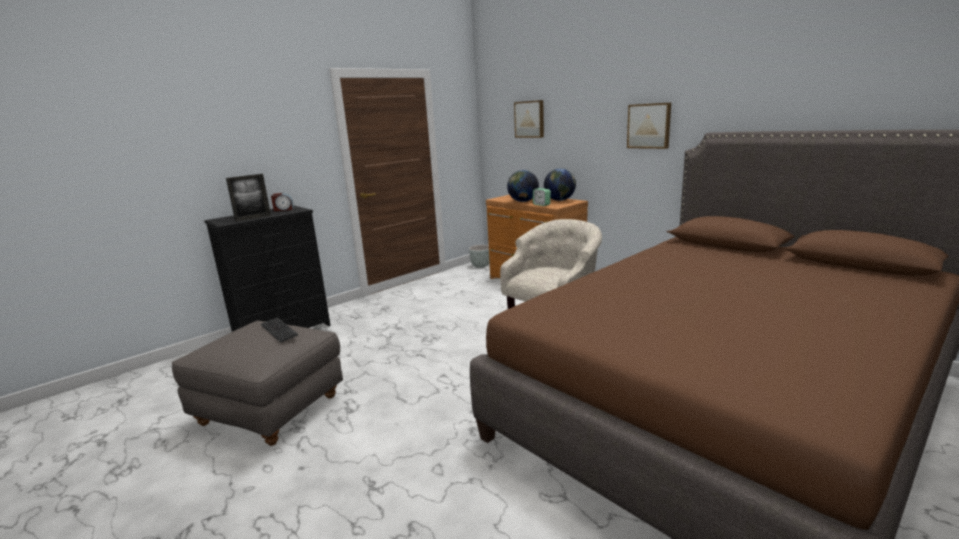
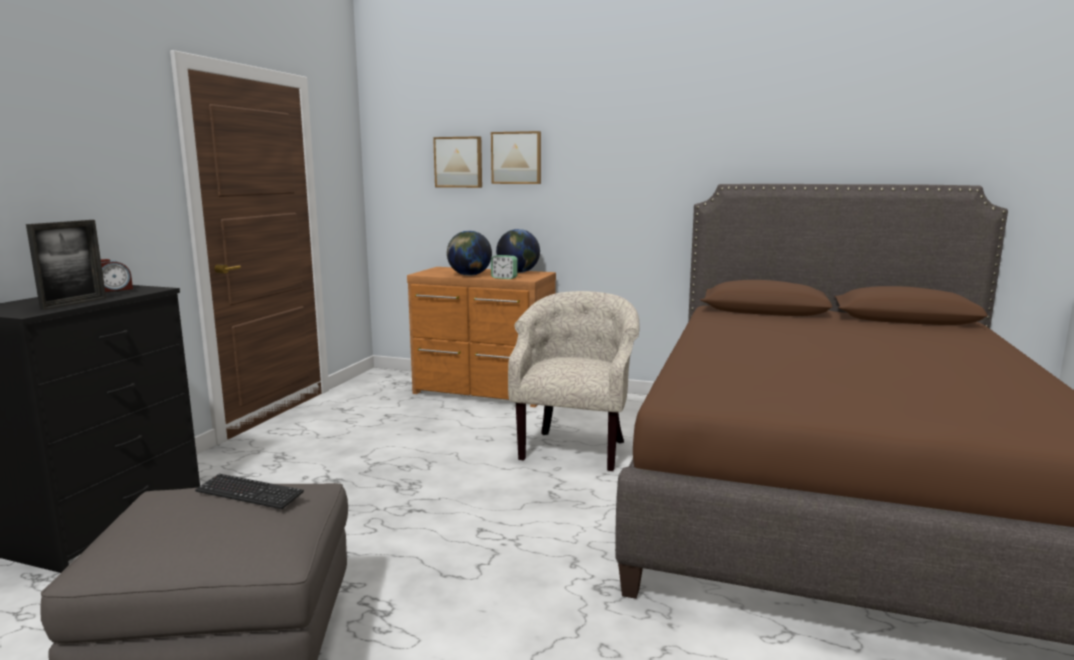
camera: 30 degrees left, 5 degrees down
(481, 266) = (380, 379): grey planter -> none
(649, 126) = (640, 175): picture -> picture (517, 158)

